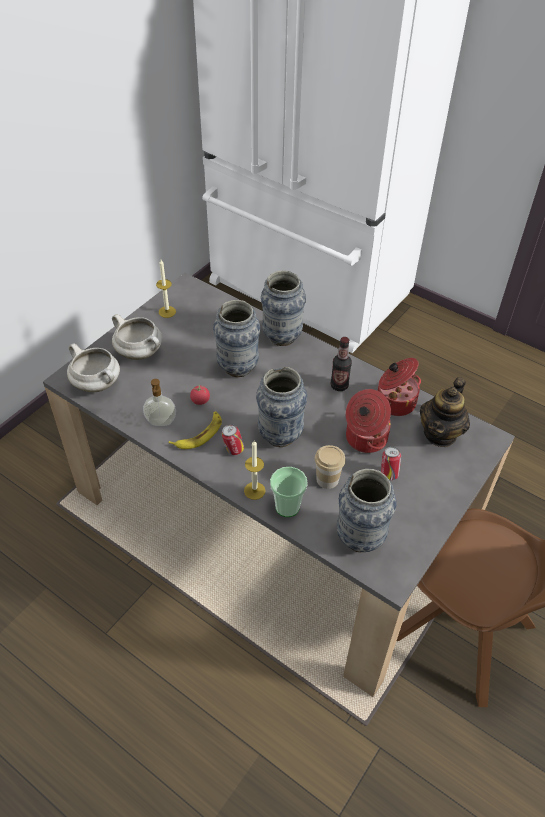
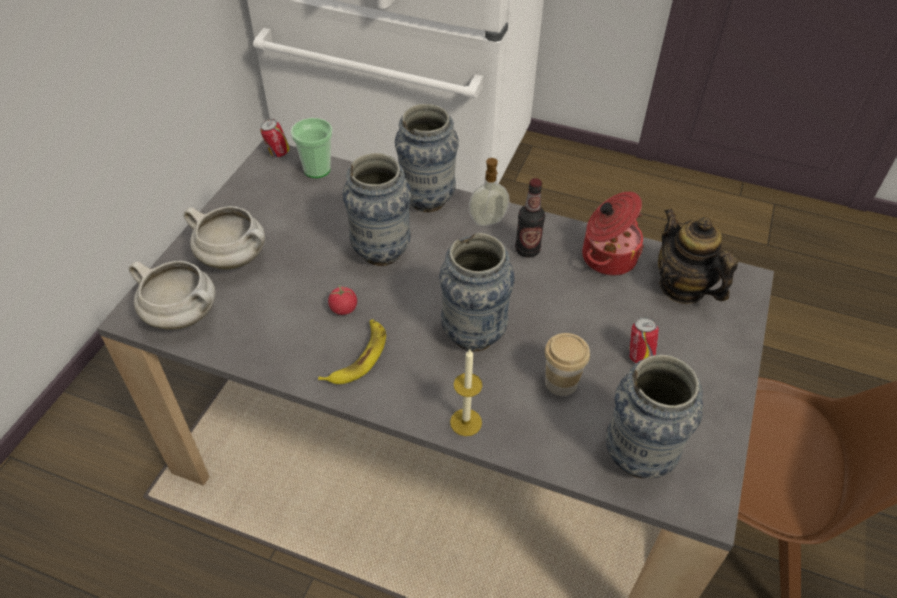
camera: 15 degrees left, 0 degrees up
(161, 423) = (296, 352): soap dispenser -> soap dispenser (488, 221)
(167, 312) = (256, 195): candle -> none
(233, 450) = (415, 369): can -> can (277, 154)
(287, 507) = (521, 435): cup -> cup (317, 169)
(365, 438) = (588, 314): cooking pot -> none
(440, 434) = (682, 287): teapot -> teapot turned 135 degrees clockwise

